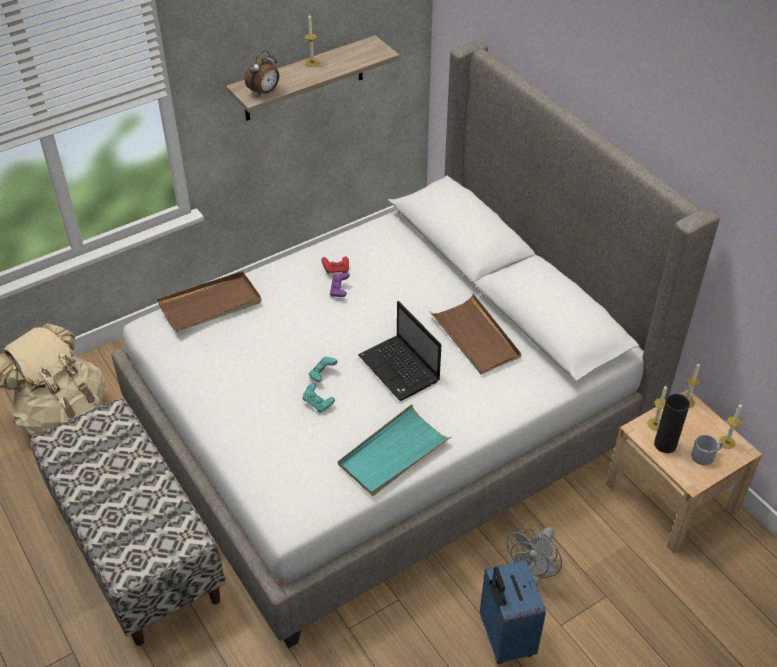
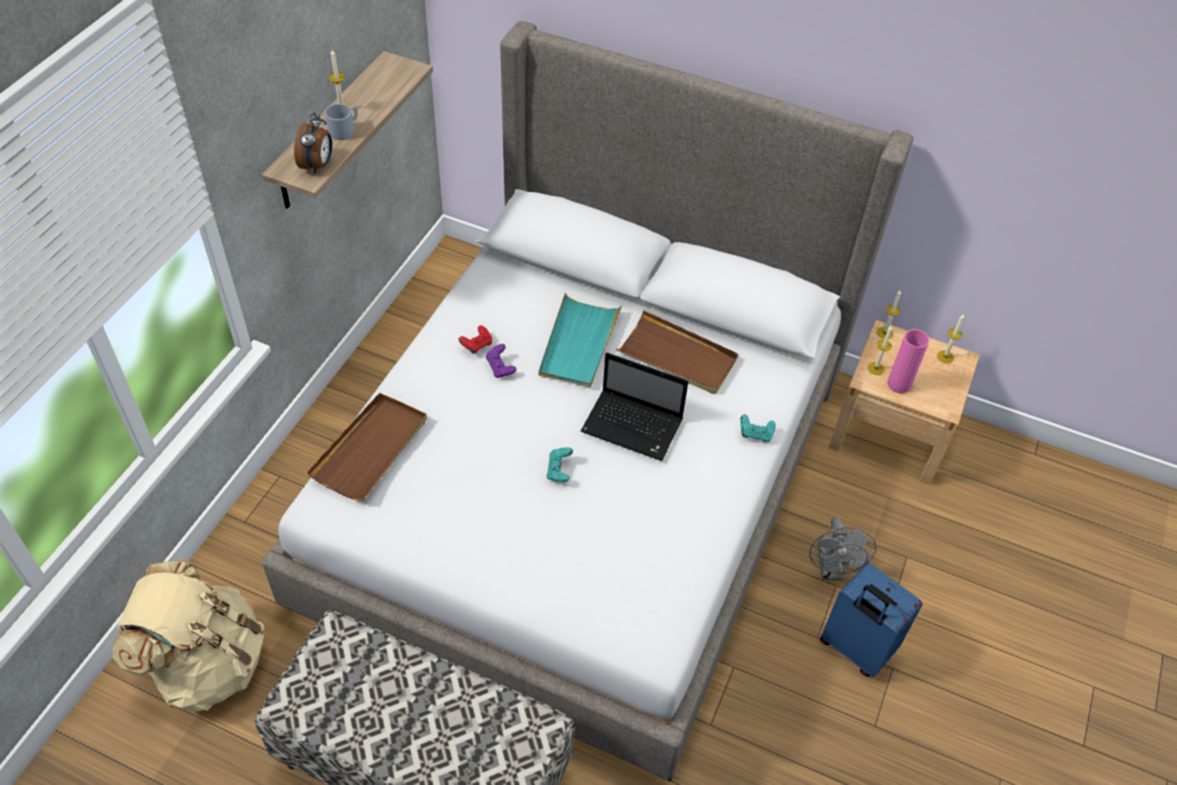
camera: 35 degrees left, 5 degrees up
(318, 403) = (581, 506): turquoise game controller -> turquoise game controller (755, 434)
(393, 453) = (699, 521): turquoise tray -> turquoise tray (578, 344)
(665, 444) = (899, 384): black vase -> pink vase
(705, 455) = (938, 378): grey mug -> grey mug (344, 129)

